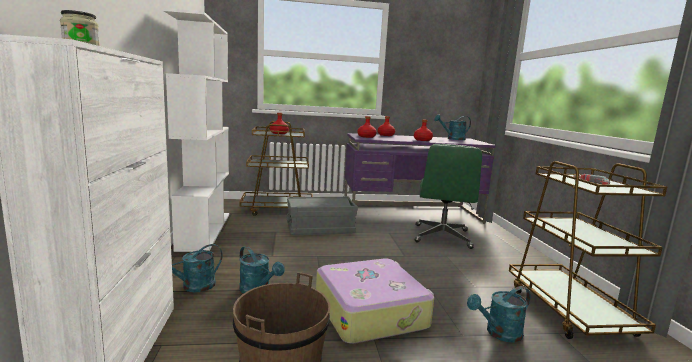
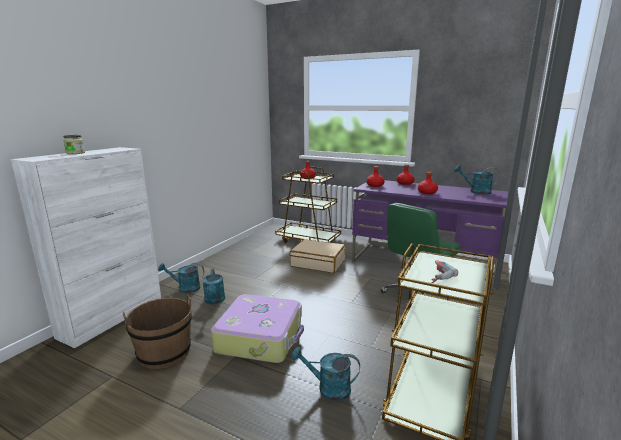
camera: 35 degrees right, 5 degrees up
(204, 230) = (238, 249): white bookcase -> none
(320, 228) = (318, 263): grey storage box -> beige suitcase

